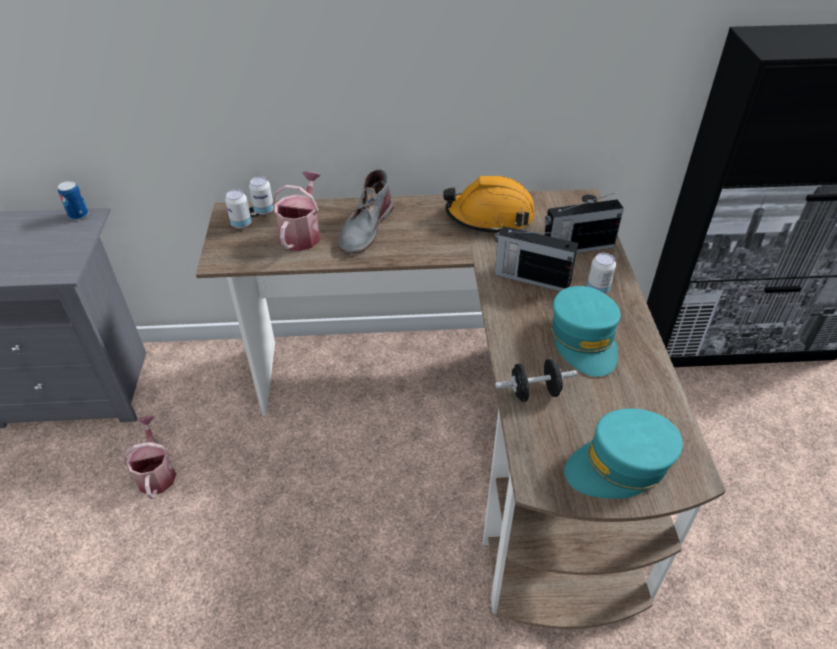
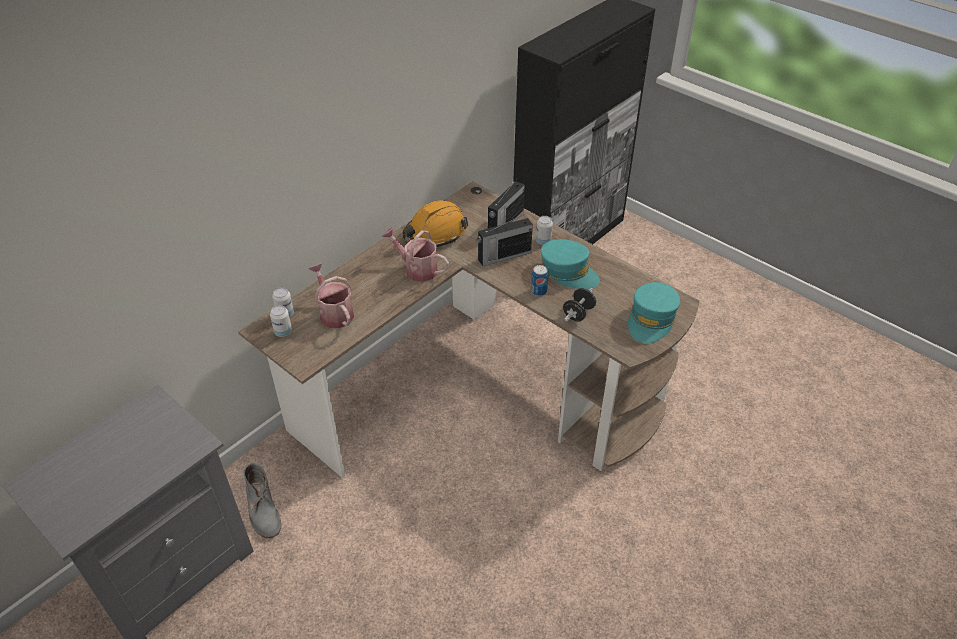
camera: 45 degrees left, 0 degrees up
(79, 215) = (141, 404): can -> can (538, 291)
(156, 473) = (315, 566): watering can -> watering can (417, 269)
(365, 228) = (370, 285): grey boot -> grey boot (263, 509)

